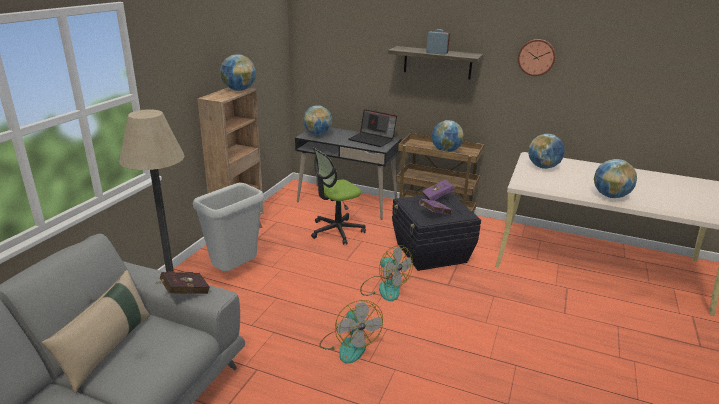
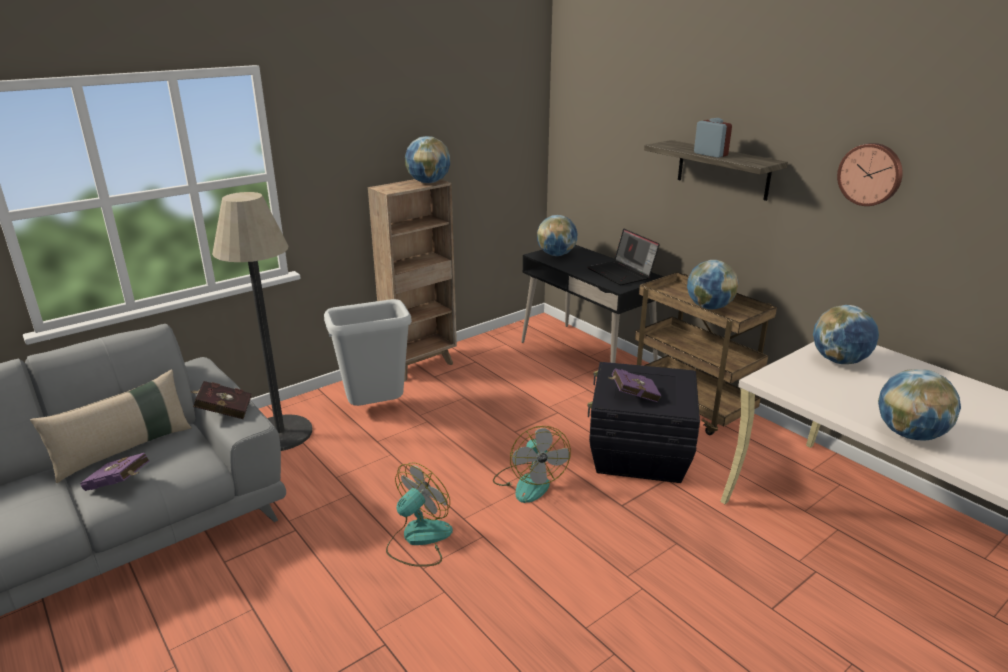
camera: 30 degrees right, 0 degrees up
(336, 231) = (537, 391): office chair -> none
(349, 345) = (418, 539): fan -> fan turned 150 degrees counterclockwise
(438, 197) = (666, 374): purple book -> purple book (120, 485)

